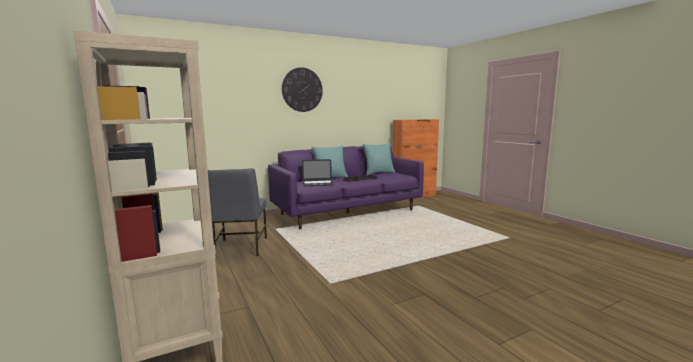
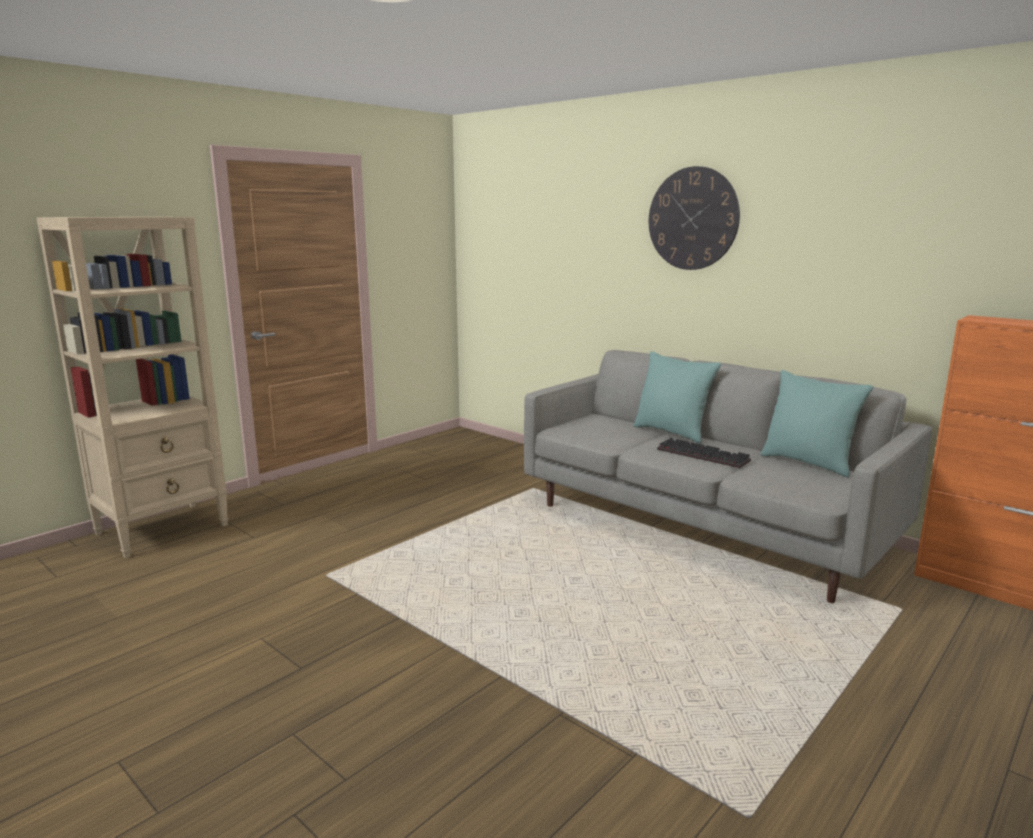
camera: 70 degrees right, 5 degrees up
(240, 248) = (436, 487): grey chair -> none
(318, 183) = (608, 431): laptop -> none
(348, 213) = (702, 528): purple sofa -> grey sofa

